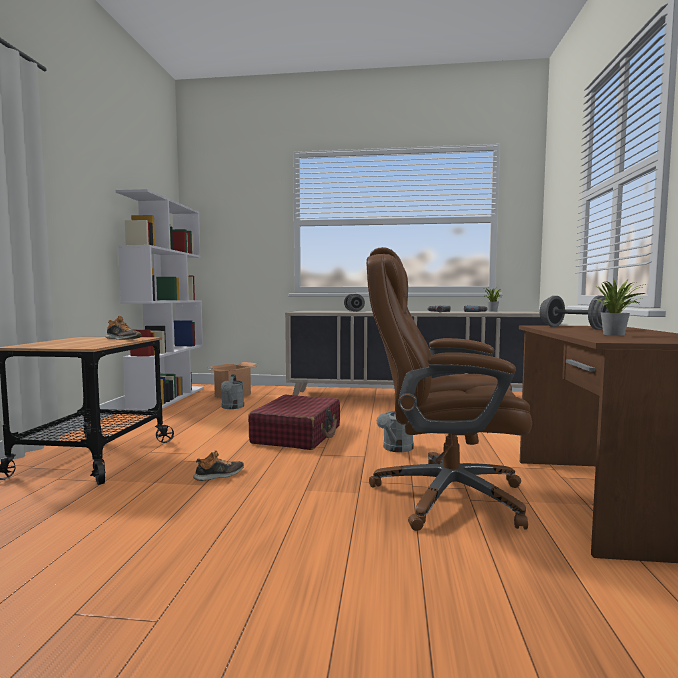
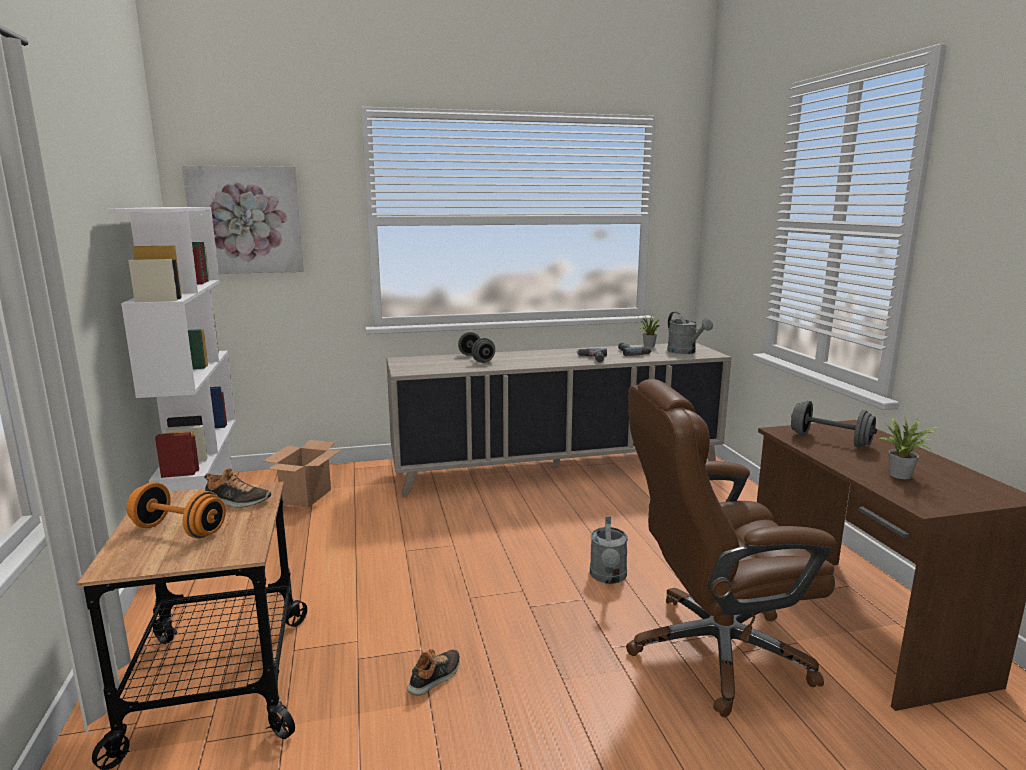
camera: 20 degrees left, 10 degrees up
(74, 342) = (179, 530): none -> orange dumbbell
(222, 223) = (246, 220): none -> picture
(232, 407) = (329, 525): grey watering can -> grey watering can (685, 352)
(297, 434) = (470, 571): red suitcase -> none

